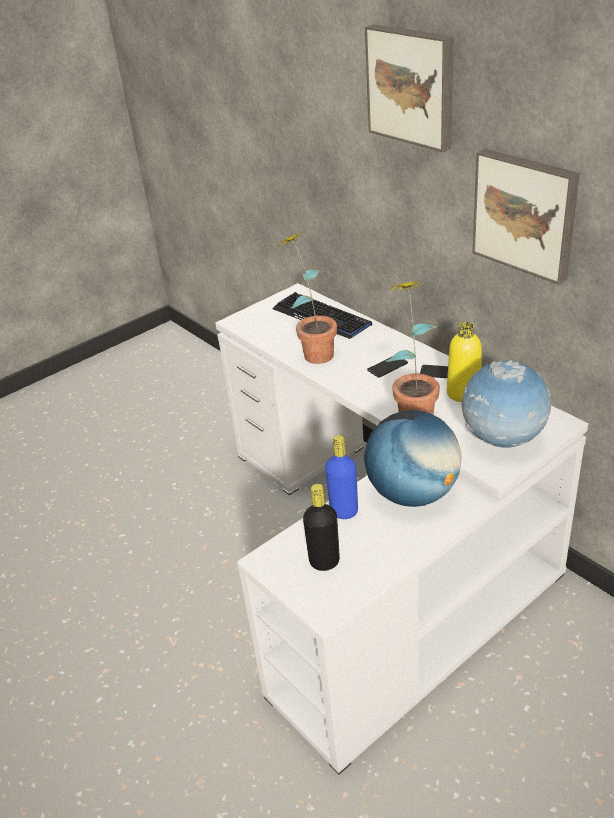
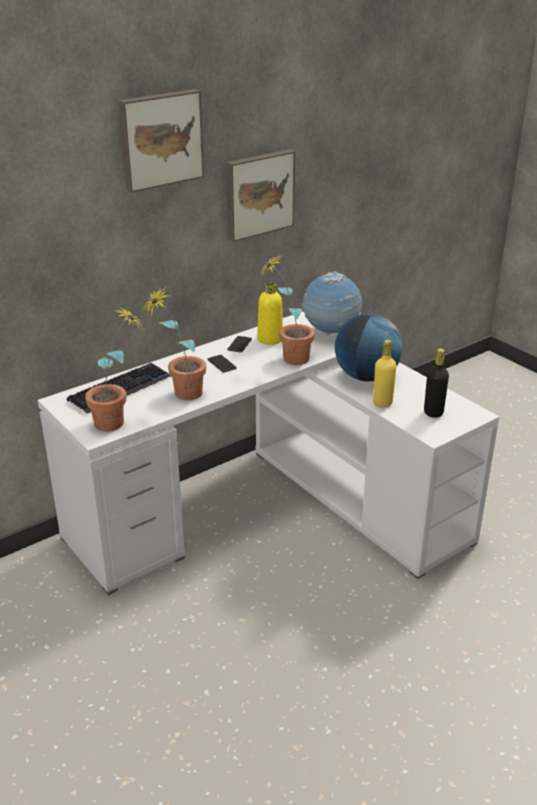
camera: 90 degrees left, 5 degrees down
(259, 327) = (118, 422): none -> potted plant
(344, 511) = (382, 403): blue bottle -> yellow bottle

